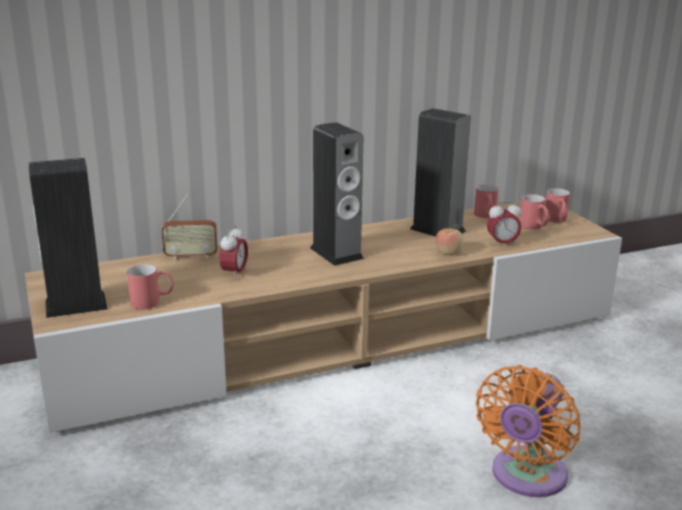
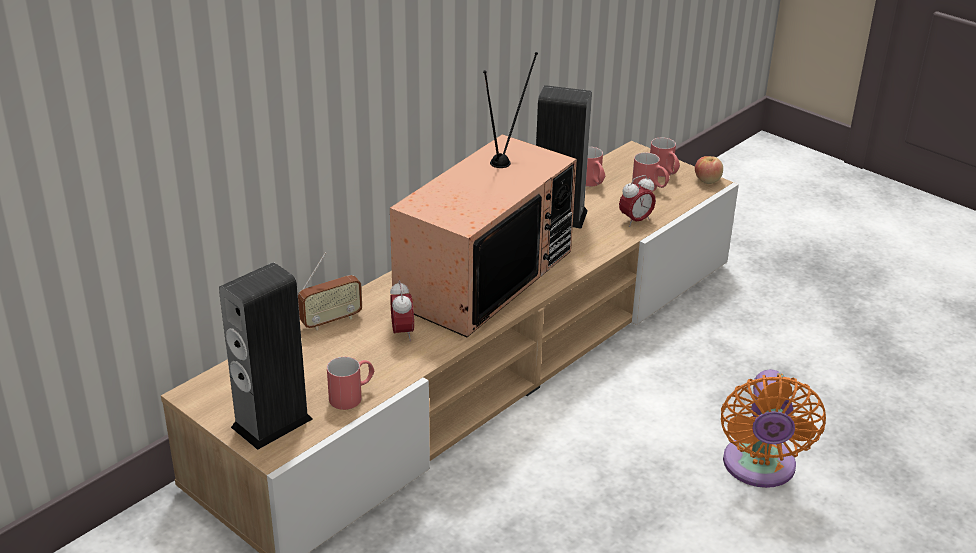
camera: 25 degrees left, 10 degrees up
(336, 253) = (482, 275): speaker -> television
(448, 253) = (593, 246): apple -> apple (707, 180)

